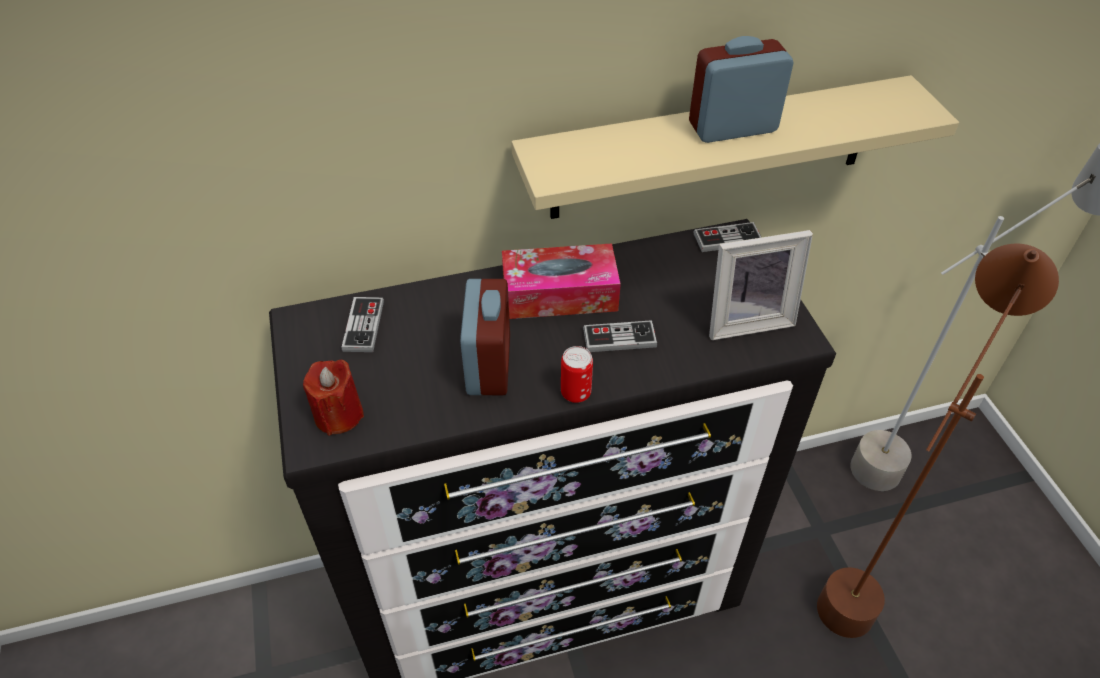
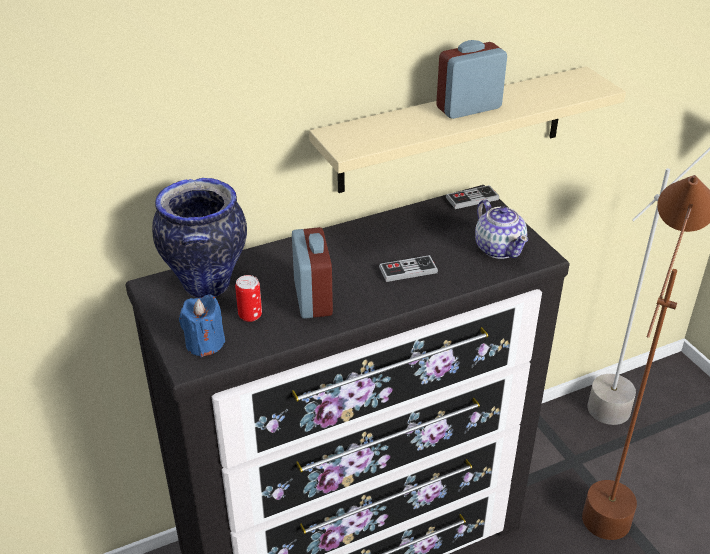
camera: 10 degrees left, 10 degrees down
(338, 415) = (204, 343): red candle -> blue candle
(363, 326) = (206, 284): game controller -> vase
(559, 294) = (354, 247): tissue box -> none
(575, 393) = (384, 308): can -> can (250, 315)
(746, 319) = (499, 248): picture frame -> teapot

